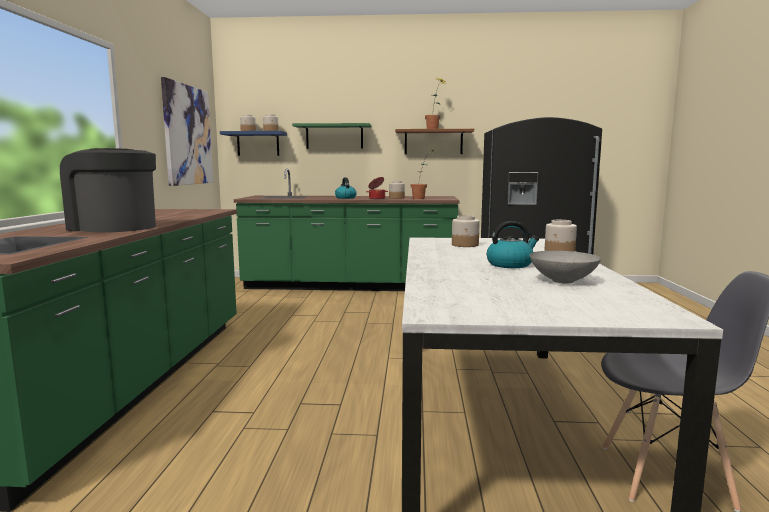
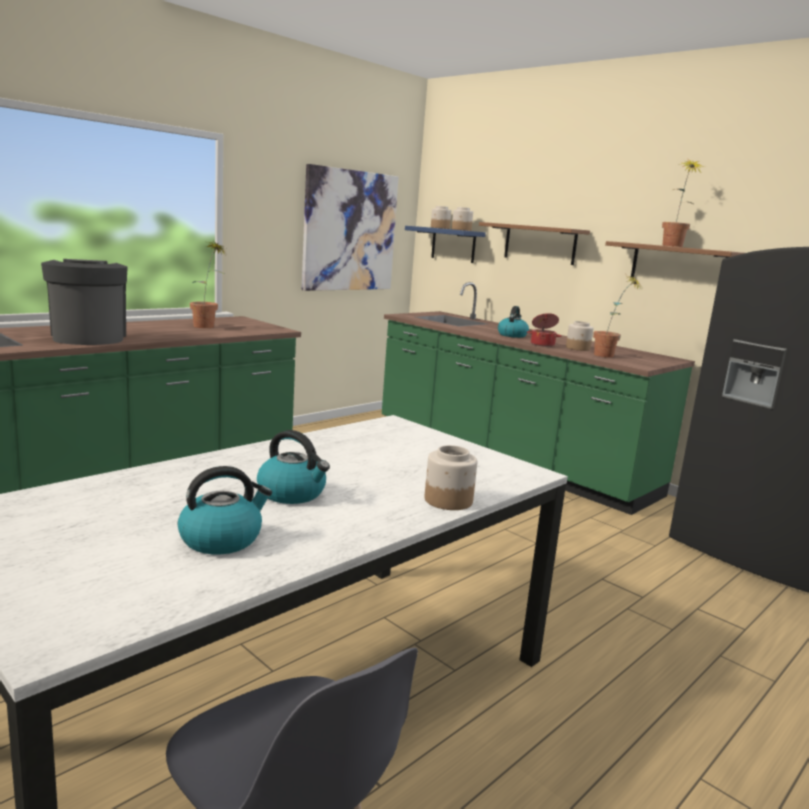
camera: 40 degrees right, 5 degrees up
(161, 214) = (208, 325): none -> potted plant
(334, 136) = (540, 244): green shelf -> brown shelf
(465, 245) = (392, 447): jar -> none
(561, 281) = (222, 539): grey bowl -> kettle

